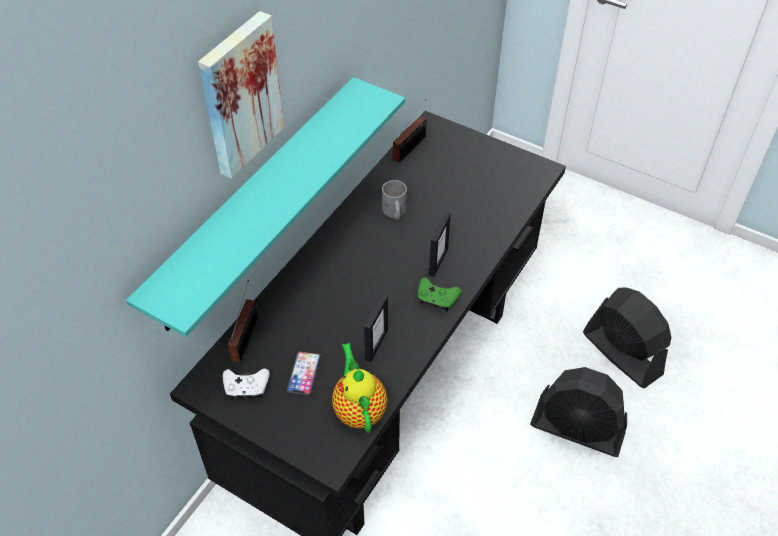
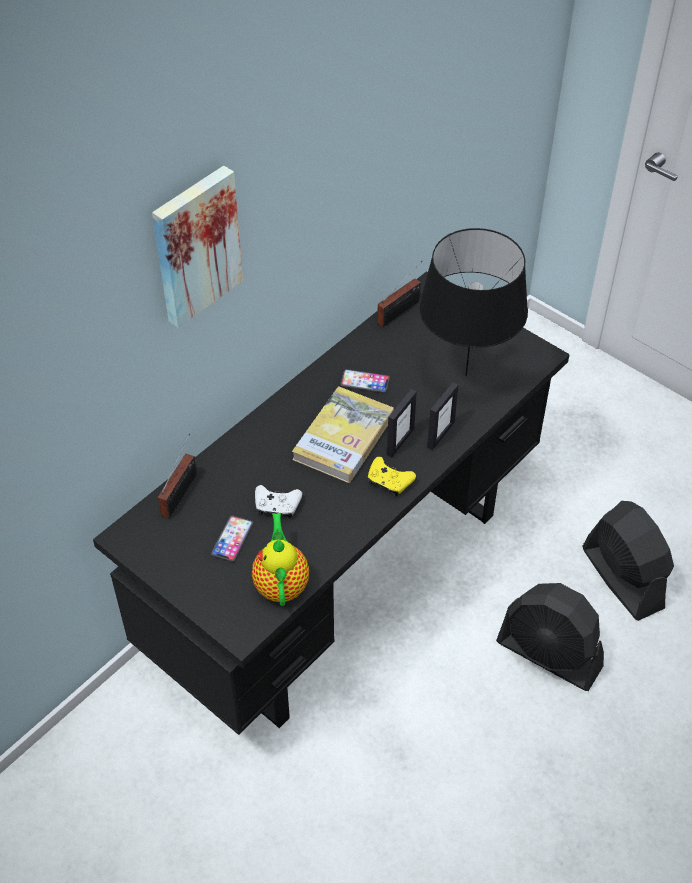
camera: 10 degrees right, 0 degrees up
(246, 388) = (171, 545): white game controller -> white game controller (277, 506)
(256, 203) = (208, 355): turquoise shelf -> none
(376, 344) = (313, 520): picture frame -> picture frame (440, 435)
(386, 265) = (343, 438): none -> book
(394, 212) = (365, 382): grey mug -> phone
(437, 299) = (389, 482): green game controller -> yellow game controller
(481, 195) = (466, 375): none -> black table lamp

